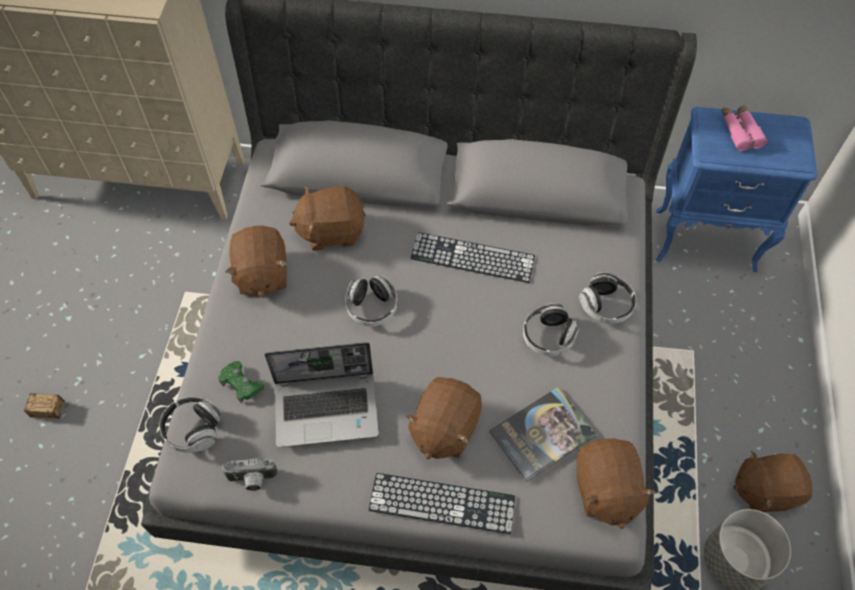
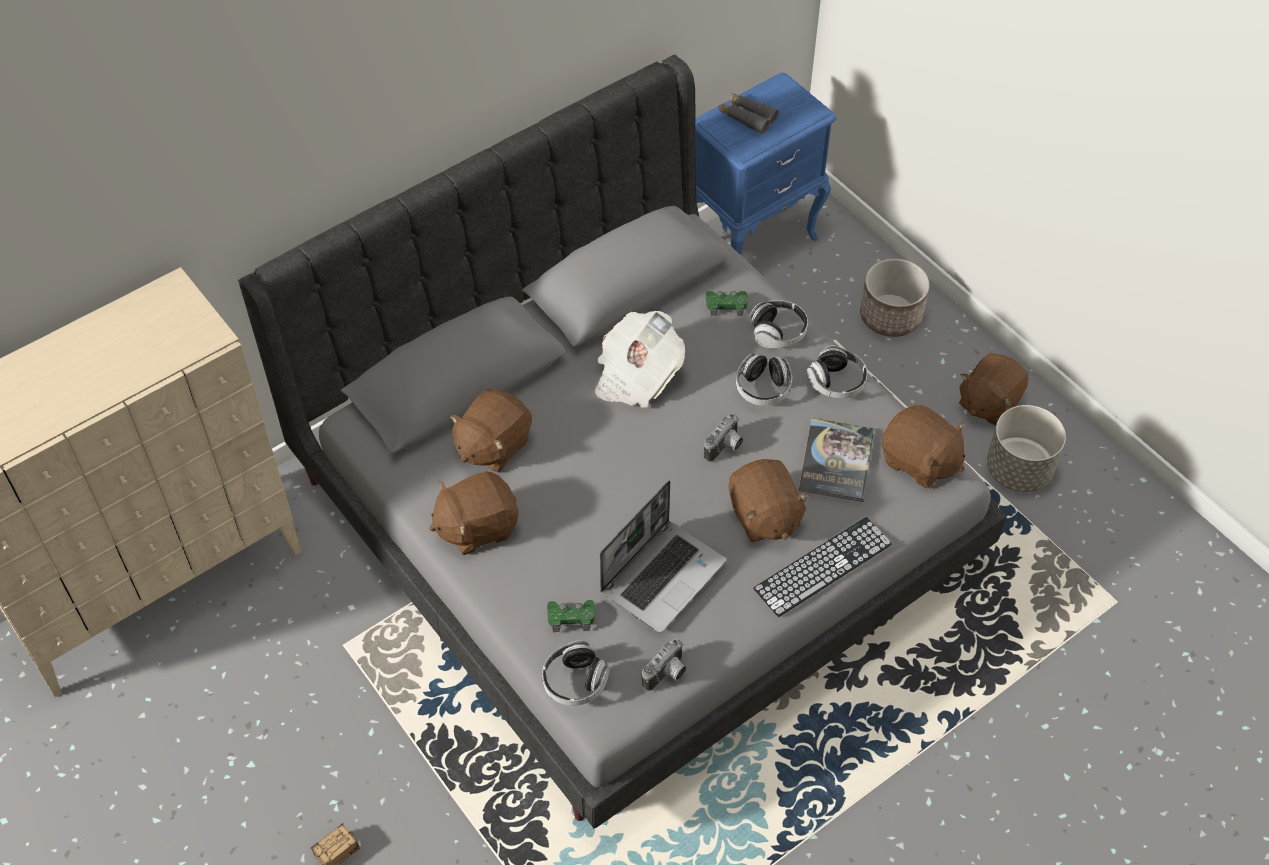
camera: 45 degrees left, 5 degrees down
(261, 274) = (476, 526): brown plush toy -> brown plush toy turned 120 degrees clockwise
(372, 308) = (603, 477): headphones -> headphones (836, 382)
(472, 257) = (636, 375): keyboard -> newspaper
(474, 356) = (725, 448): none -> camera
(590, 257) = (726, 305): none -> green game controller
(740, 131) = (747, 117): pink binoculars -> grey binoculars
(755, 366) = (891, 316): none -> planter

